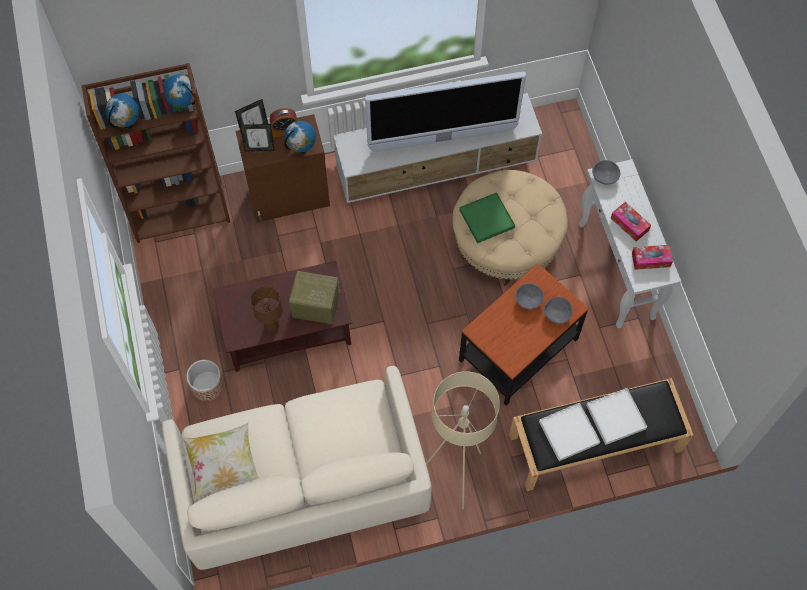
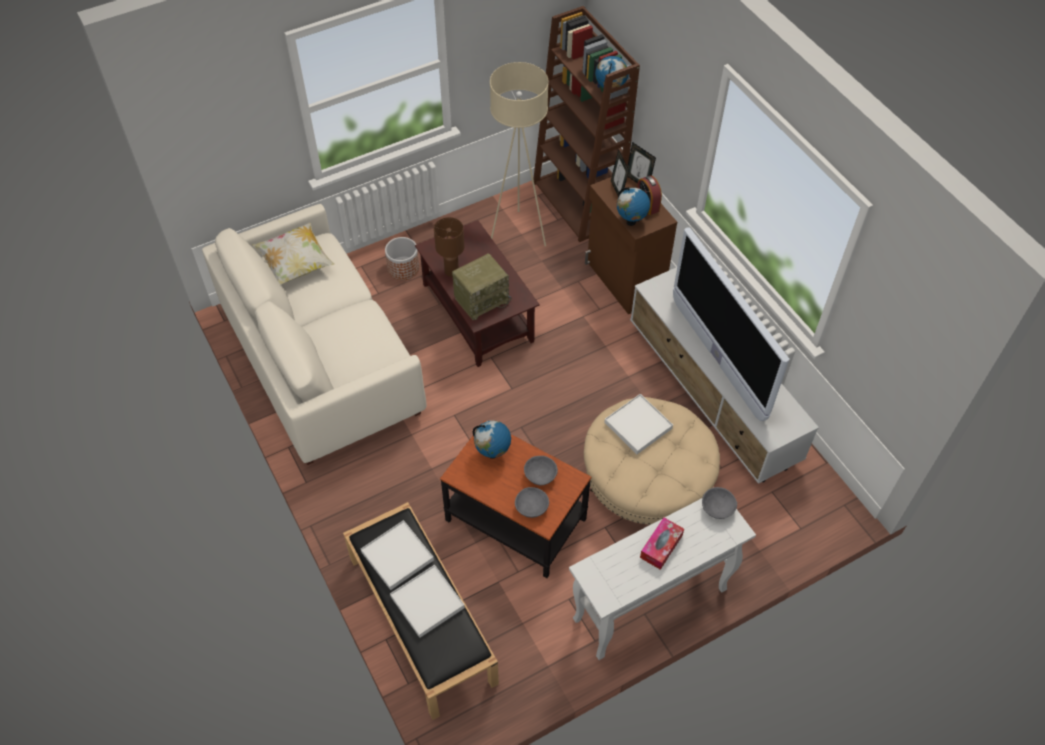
camera: 75 degrees right, 10 degrees down
(127, 124) = (572, 62): globe -> globe (492, 453)
(315, 307) = (482, 299): radio -> radio turned 60 degrees clockwise
(456, 476) = (354, 489): beige floor lamp -> beige floor lamp (518, 233)
(486, 219) = (638, 425): green tray -> white tray
(650, 260) = (619, 578): tissue box -> none

